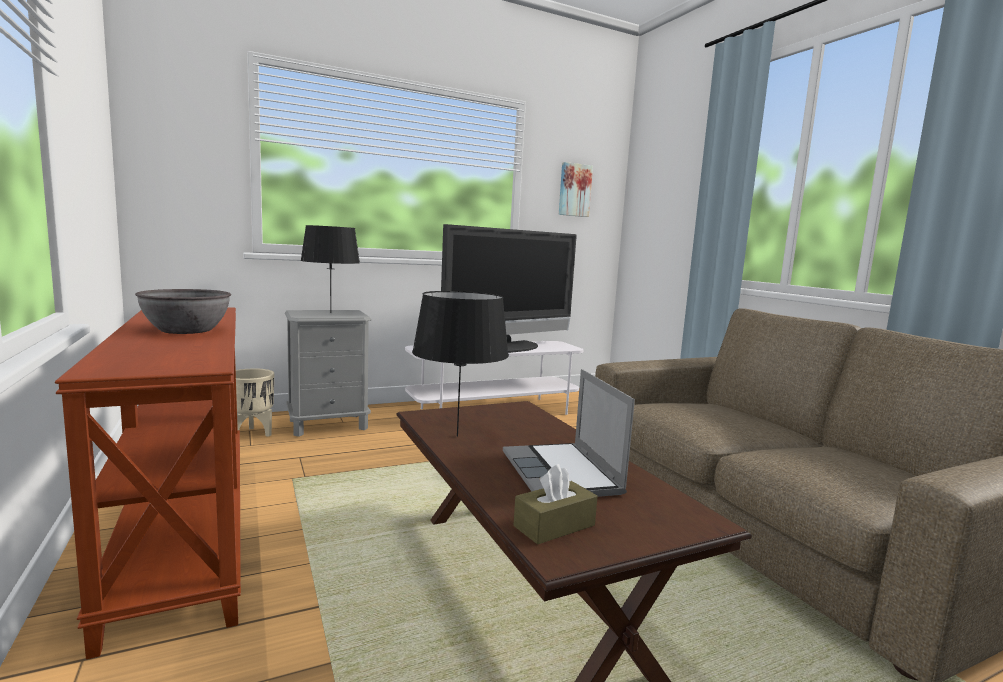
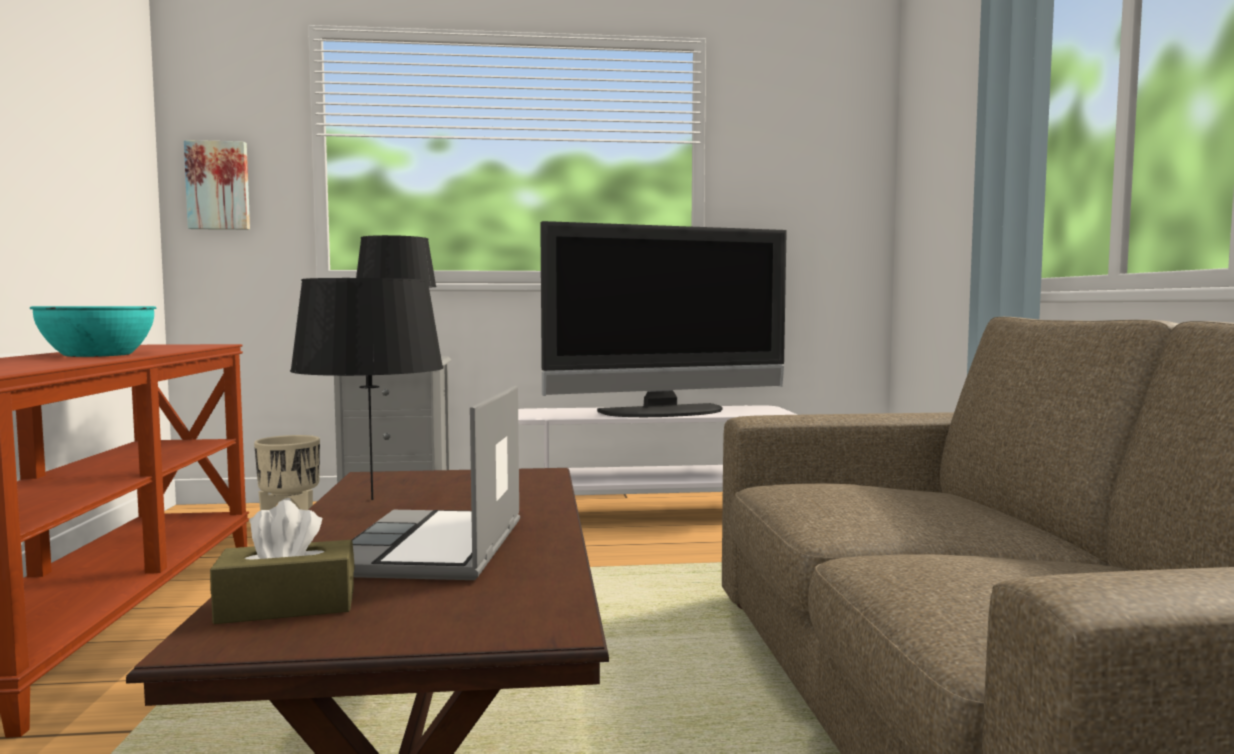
camera: 20 degrees right, 5 degrees down
(186, 330) = (98, 355): grey bowl -> turquoise bowl
(574, 190) = (800, 165): picture -> picture (218, 186)

